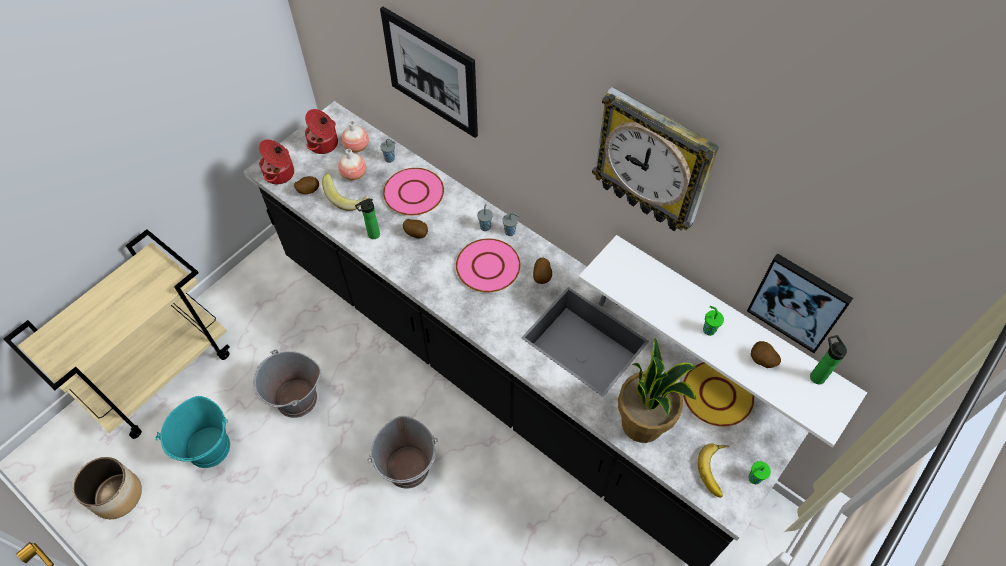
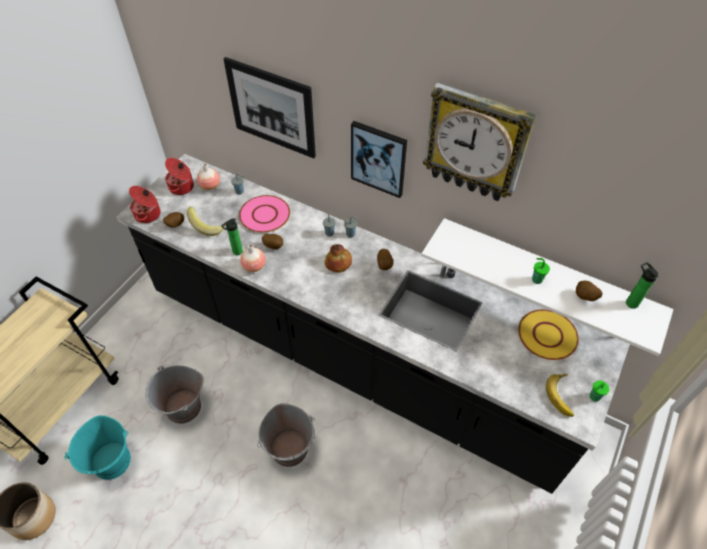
camera: 10 degrees left, 5 degrees down
(354, 174) = (211, 207): vase -> vase (254, 266)
(488, 266) = (338, 263): pink plate -> bread
(643, 423) = (494, 367): potted plant -> none
(798, 302) = (610, 241): picture -> picture (378, 158)

